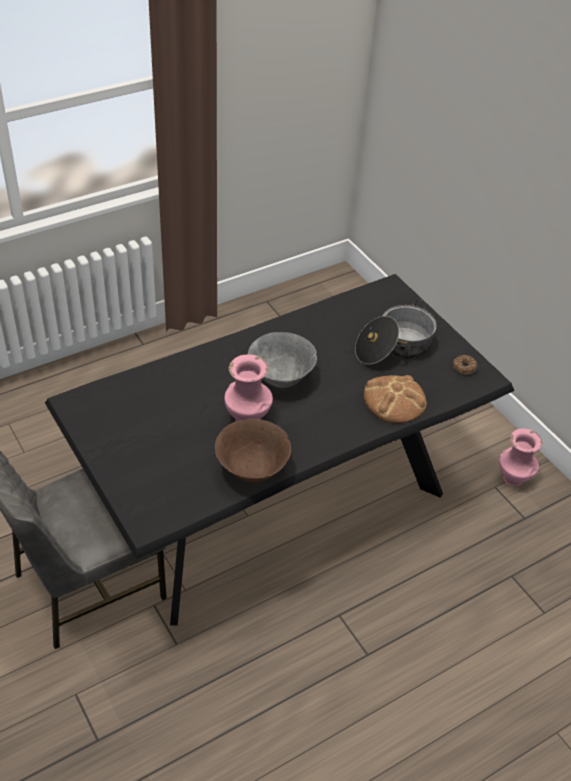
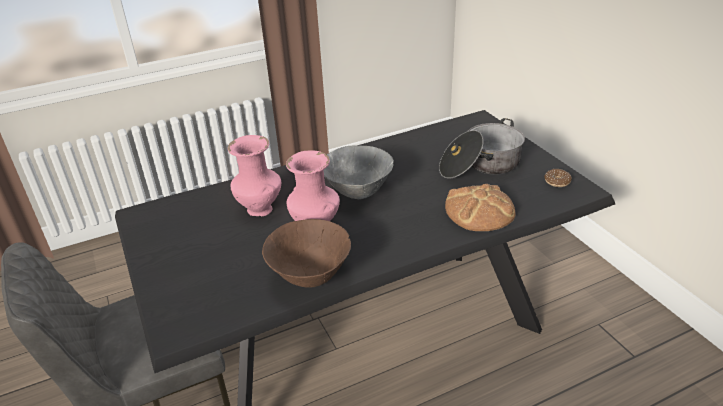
camera: 10 degrees right, 10 degrees down
(513, 479) = (618, 317): pink vase -> pink vase (260, 210)

